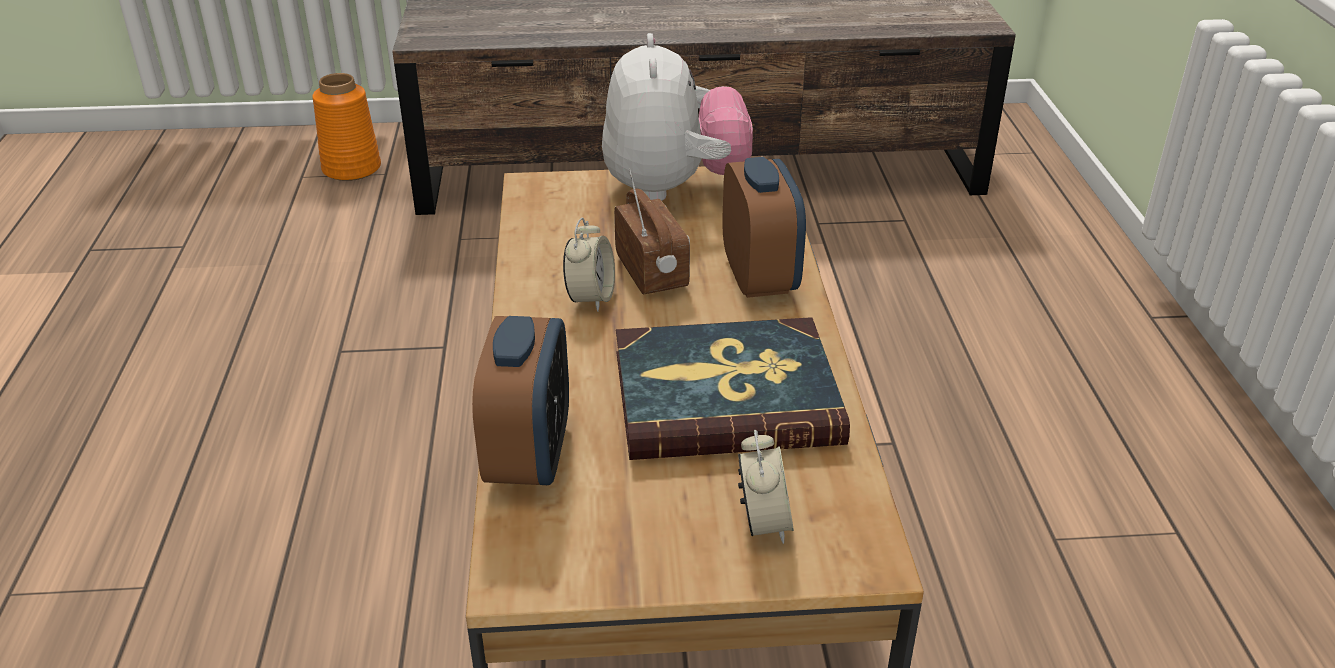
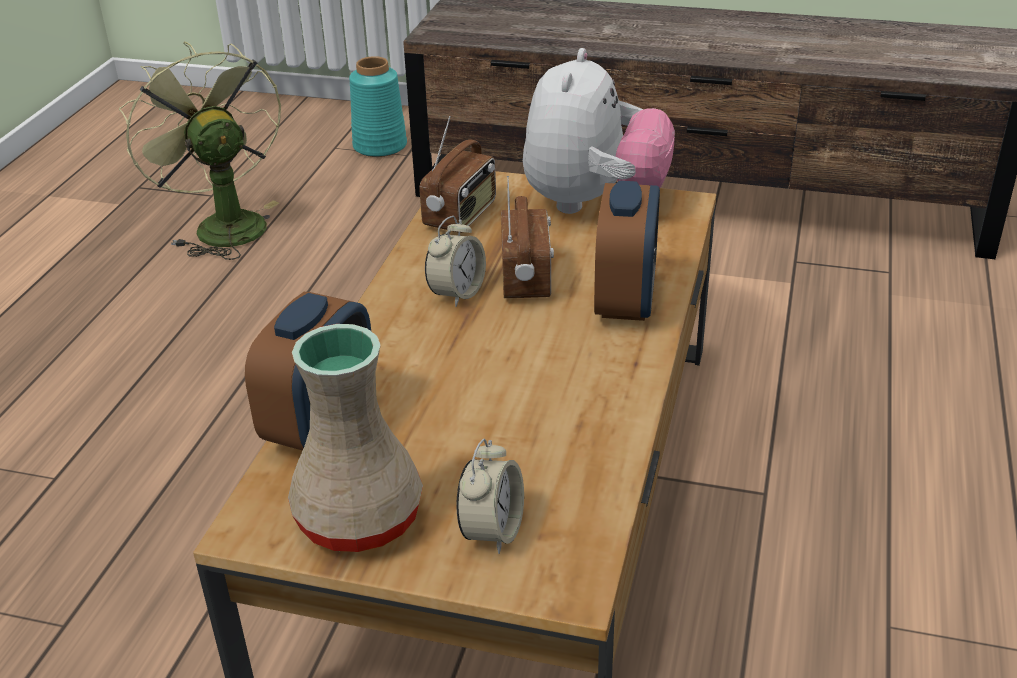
camera: 20 degrees right, 0 degrees up
(212, 276) = (222, 224): none -> green fan
(352, 169) = (380, 147): orange vase -> turquoise vase
(549, 220) = (461, 216): none -> radio
(621, 542) = (356, 519): none -> beige vase
(725, 396) = (526, 407): book -> none

